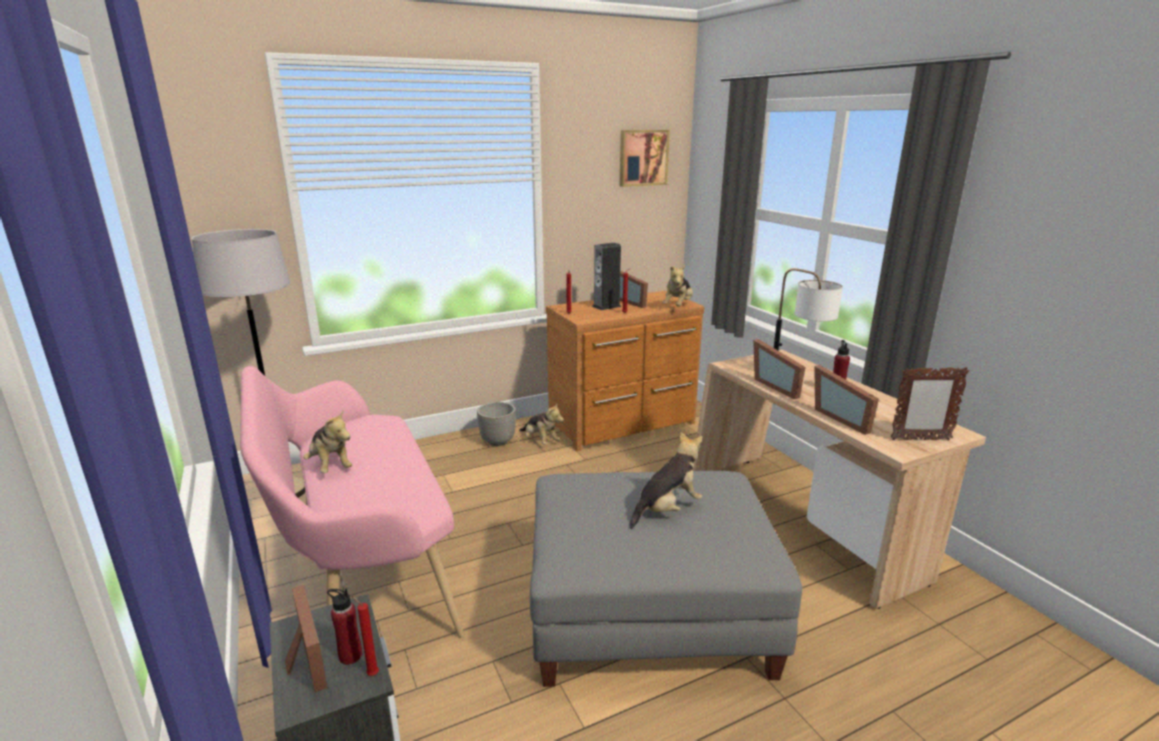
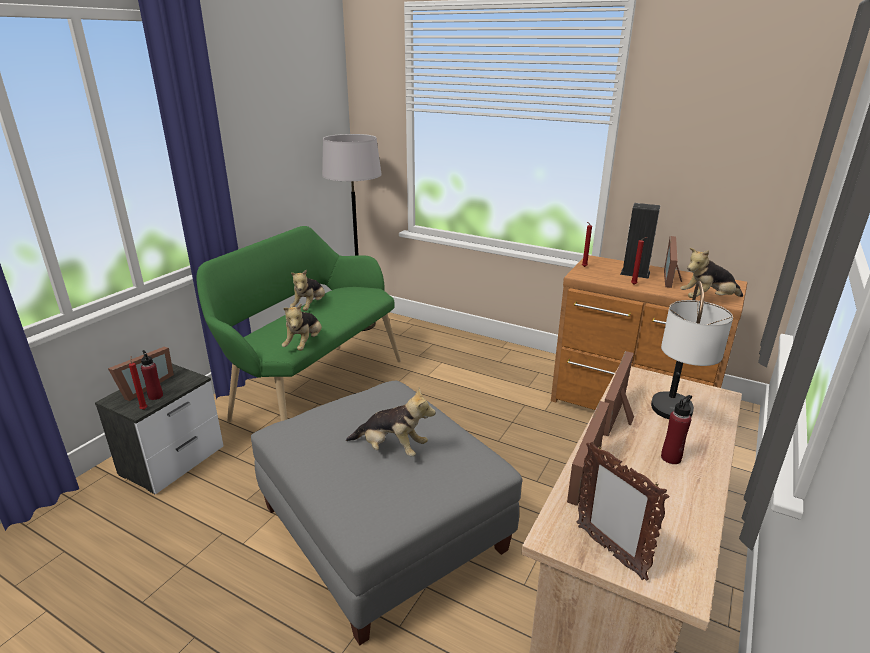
camera: 55 degrees right, 5 degrees up
(362, 574) = (313, 388): pink bench -> green bench
(497, 441) = (511, 361): planter -> none
(540, 441) = (540, 378): plush toy -> plush toy (304, 344)
(642, 158) = (763, 110): picture -> none

